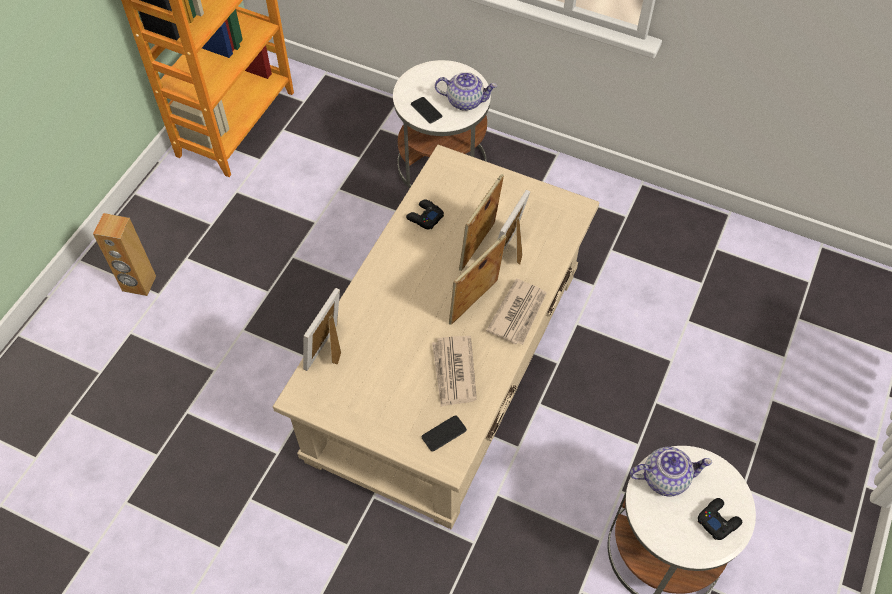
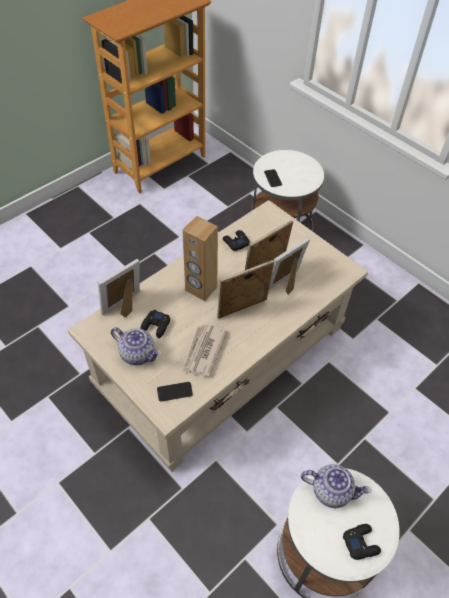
camera: 20 degrees right, 5 degrees down
(139, 284) = (51, 238): brown speaker -> brown speaker (200, 289)
(380, 361) = (156, 326): none -> black game controller
(465, 101) = (303, 180): teapot -> teapot (138, 354)
(518, 313) = (271, 327): newspaper -> none

